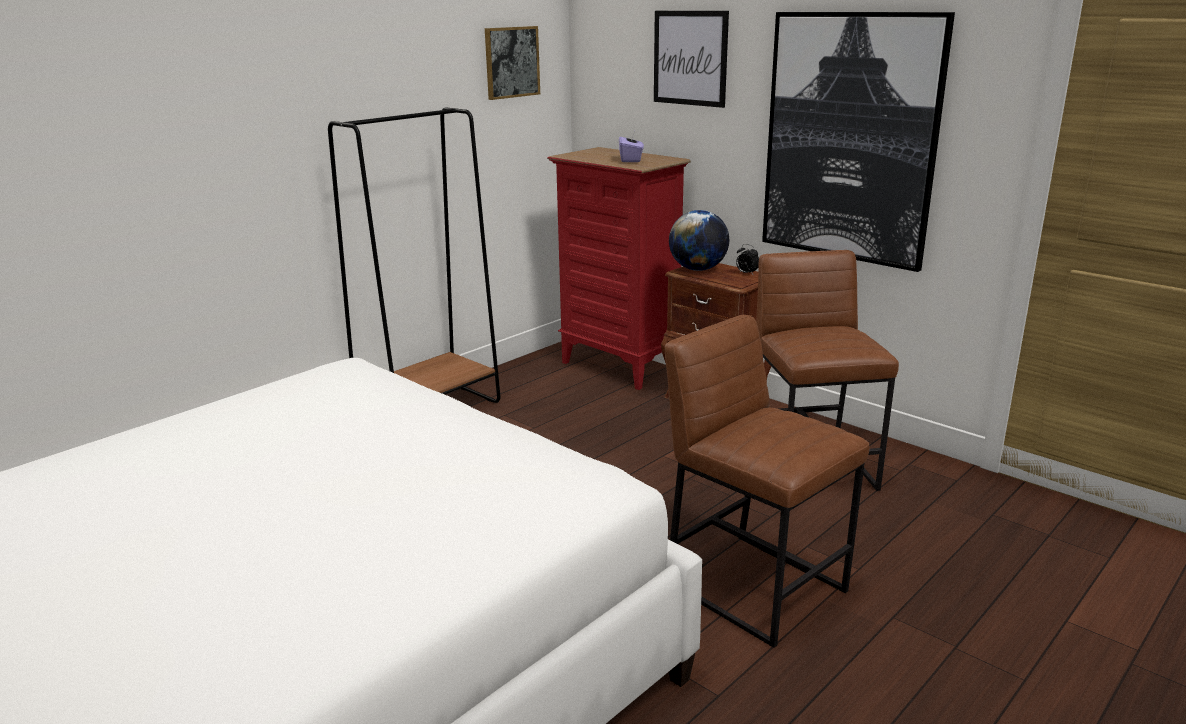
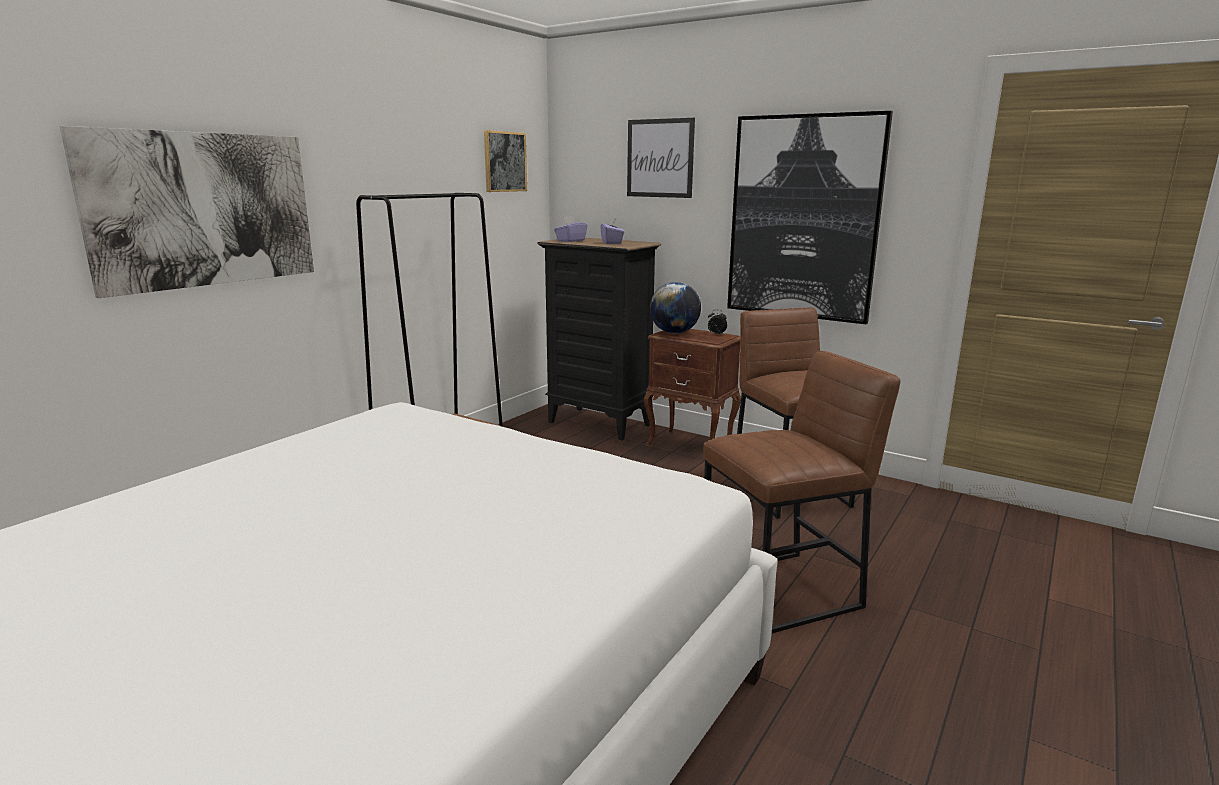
camera: 10 degrees left, 5 degrees down
(165, 148) = (204, 210): none -> picture
(585, 155) = (570, 241): none -> purple tissue box
(620, 368) = (599, 424): red dresser -> black dresser
(753, 585) = (782, 591): brown chair -> brown chair turned 120 degrees clockwise

